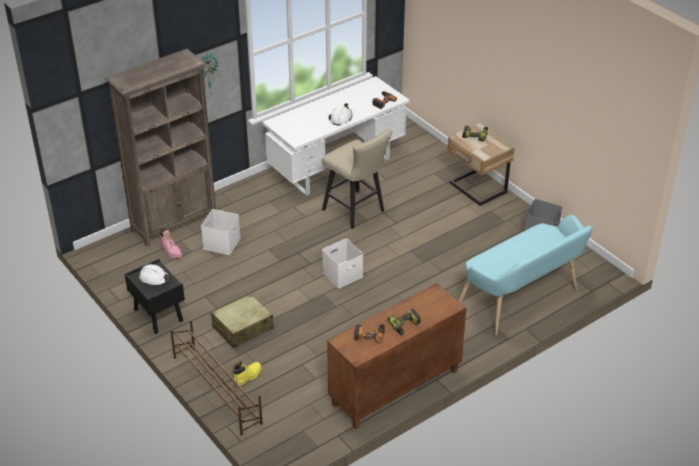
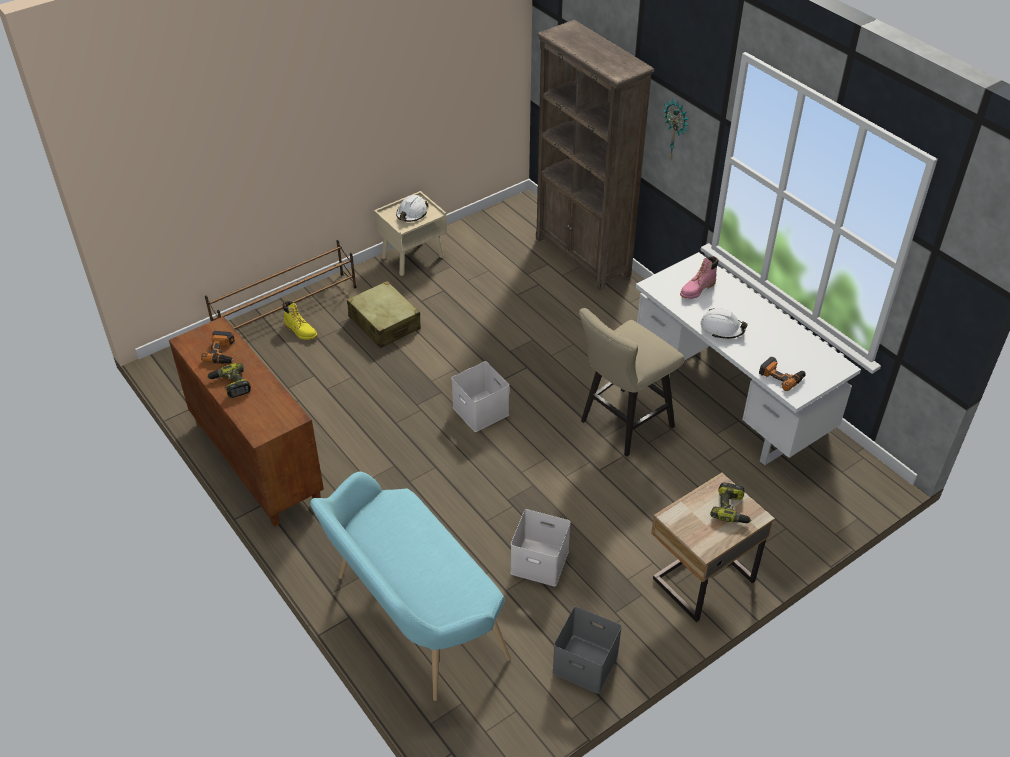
camera: 90 degrees right, 5 degrees up
(158, 315) = (413, 257): black nightstand -> beige nightstand
(171, 251) = (526, 258): pink boot -> pink boot (697, 290)
(221, 242) = (545, 297): white storage box -> white storage box (541, 561)

